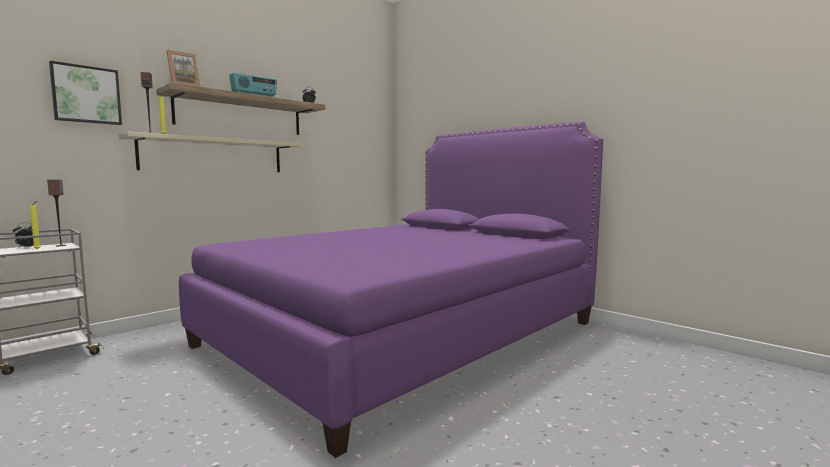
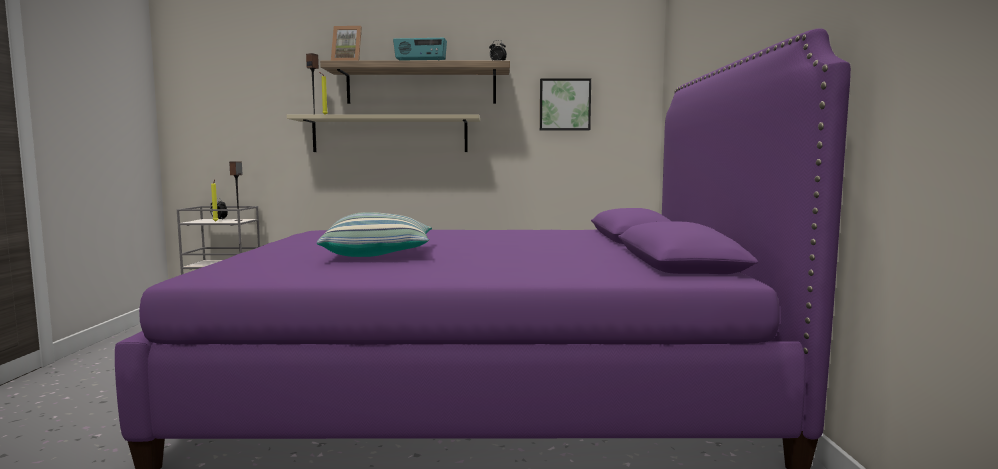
camera: 45 degrees right, 0 degrees up
(86, 95) = (275, 82): picture -> picture (564, 105)
(380, 250) = (379, 255): none -> pillow

